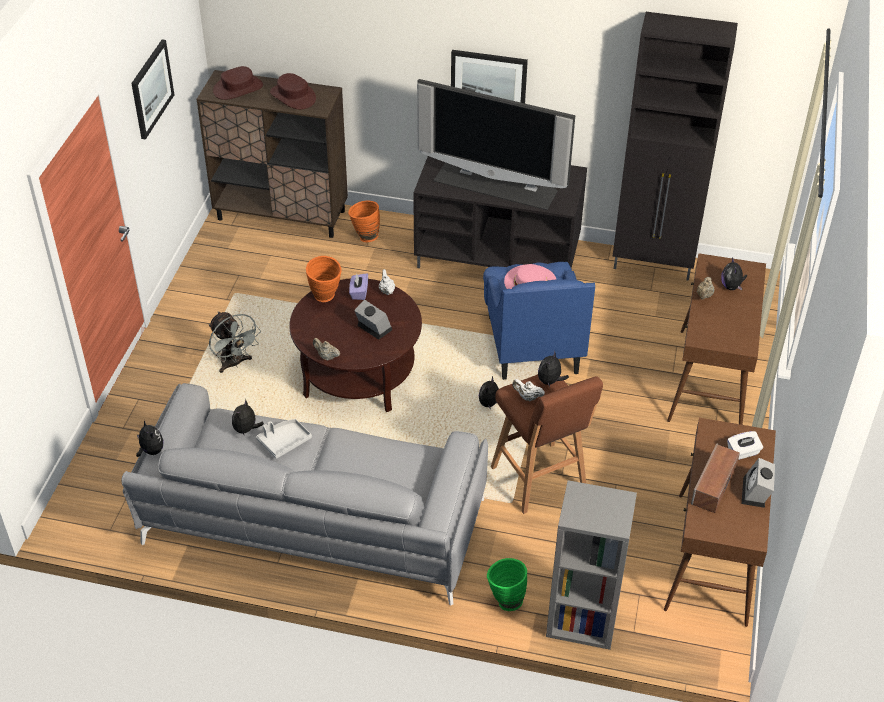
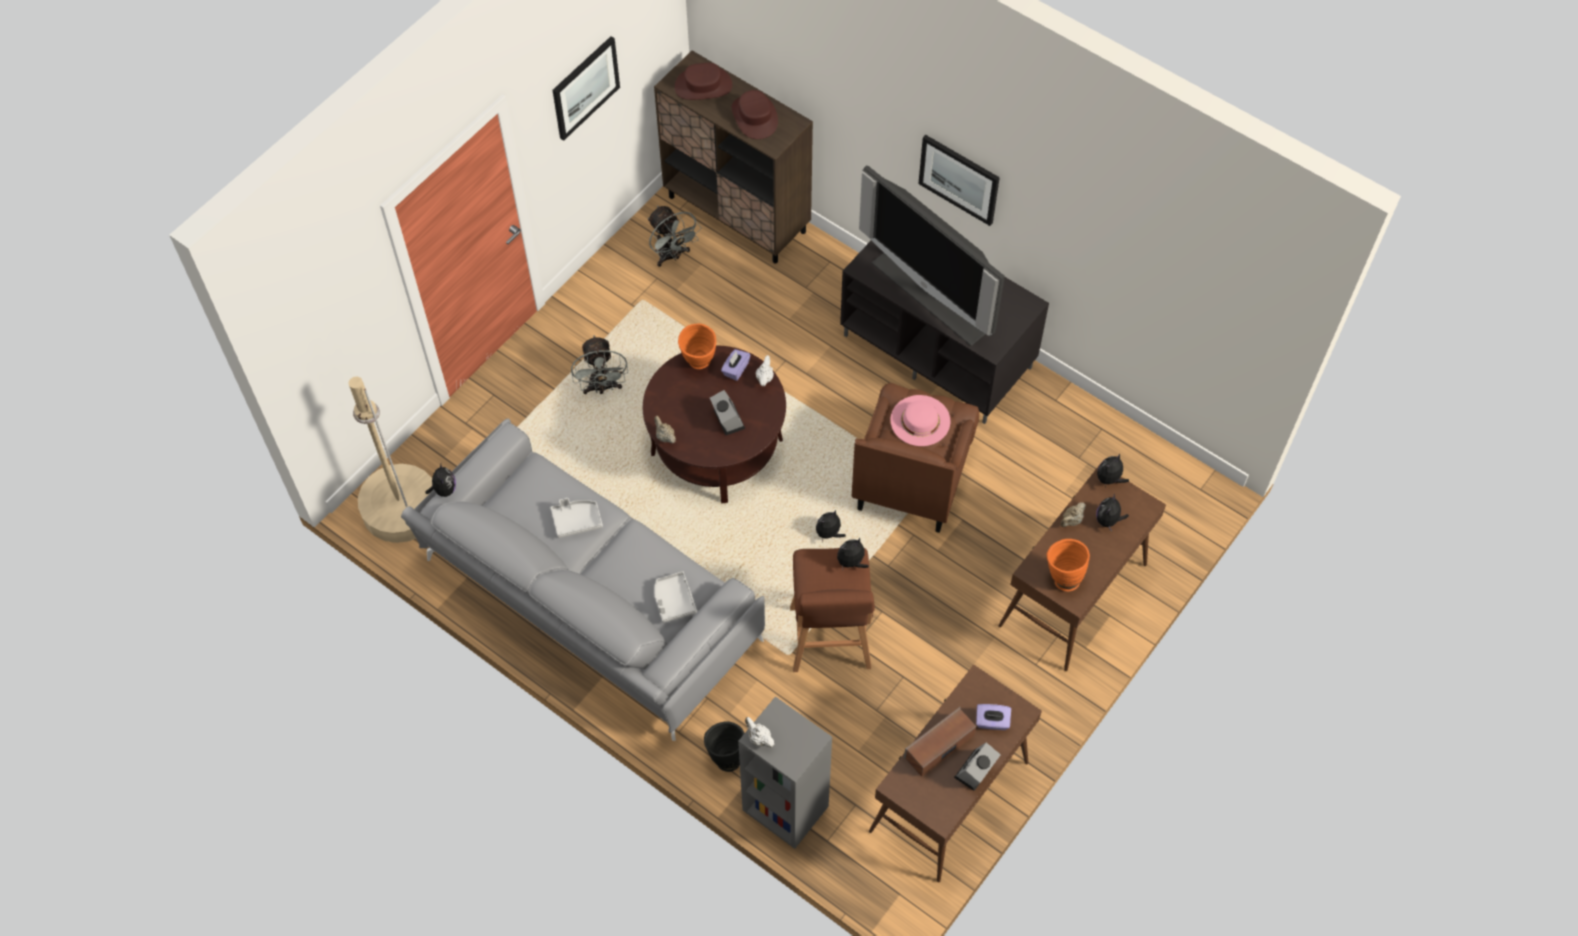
camera: 25 degrees right, 15 degrees up
(94, 512) = (400, 508): none -> beige floor lamp
(243, 257) = (672, 256): none -> grey fan
(246, 429) = (549, 492): plush toy -> plush toy (1109, 479)
(364, 236) = (809, 274): orange vase -> orange vase (1062, 577)
(407, 472) = (673, 600): none -> grey tray
(505, 600) = (725, 756): green vase -> black vase
(527, 397) = (818, 572): white teapot -> white teapot (759, 738)
(532, 343) = (912, 477): blue armchair -> brown armchair
(653, 265) = (1102, 426): black cabinet -> none
(743, 452) = (992, 722): white tissue box -> purple tissue box

